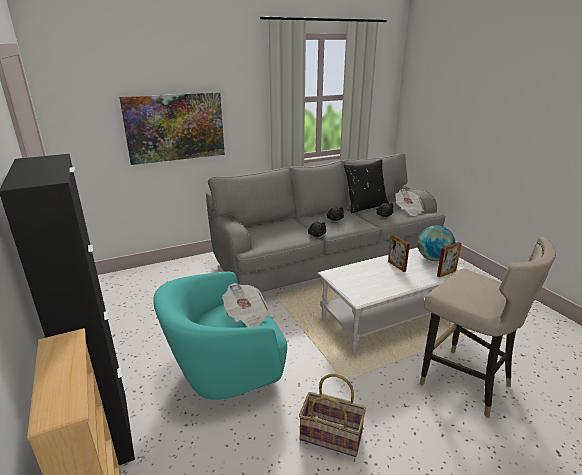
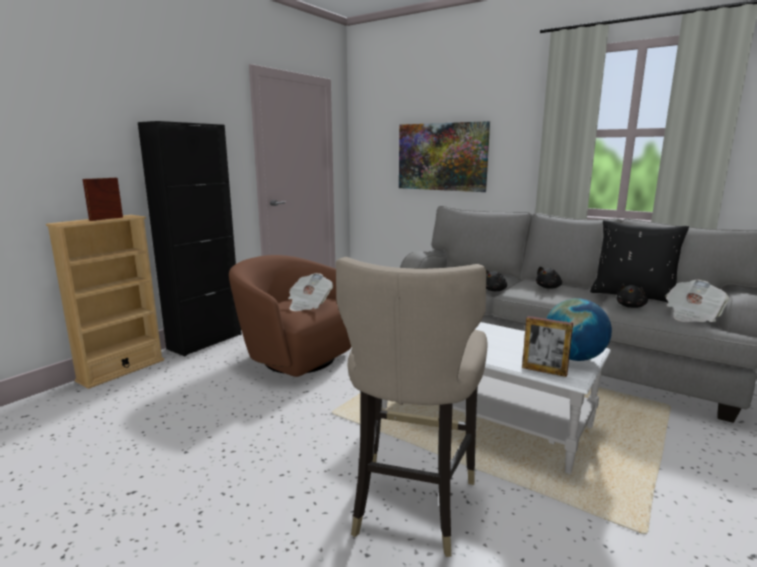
camera: 60 degrees right, 10 degrees down
(225, 371) = (295, 357): turquoise armchair -> brown armchair
(331, 435) = (249, 423): basket -> none
(396, 266) = (505, 340): picture frame -> picture frame (106, 219)

